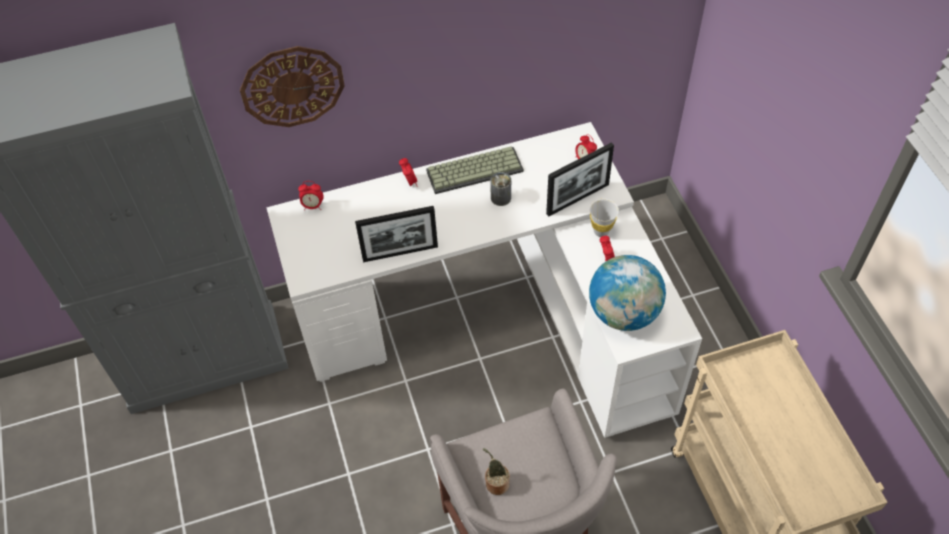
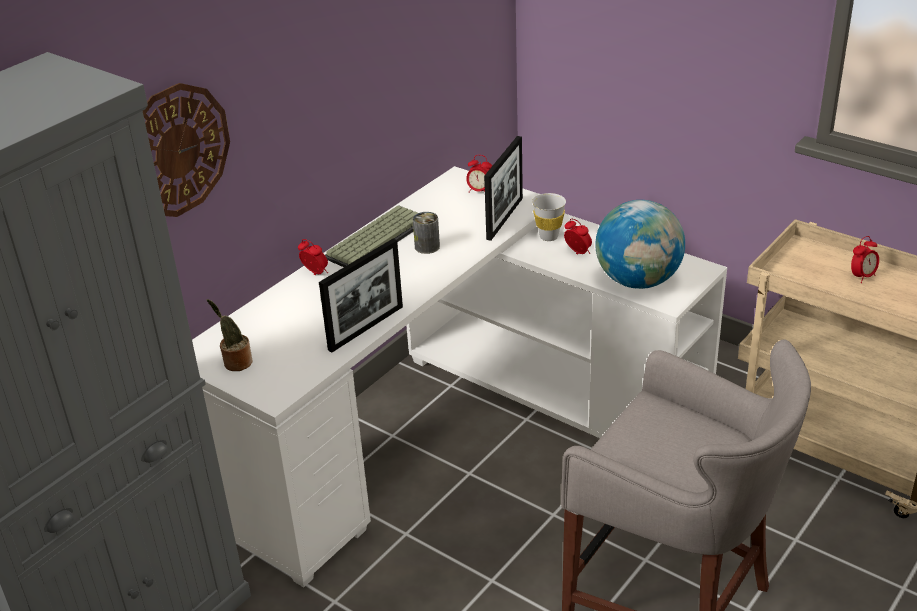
camera: 35 degrees left, 20 degrees down
(313, 206) = (221, 335): alarm clock -> alarm clock (862, 277)
(496, 482) = (664, 468): potted plant -> potted plant (236, 362)

